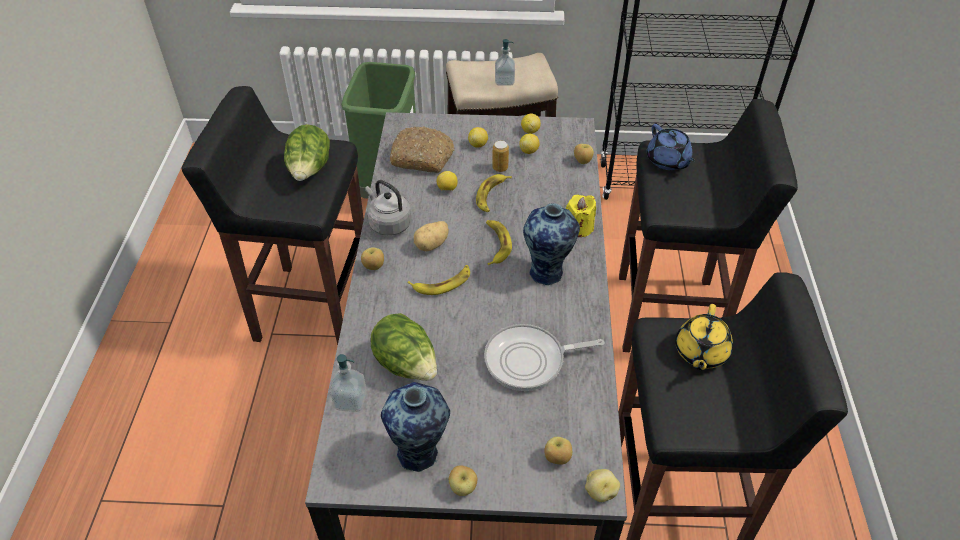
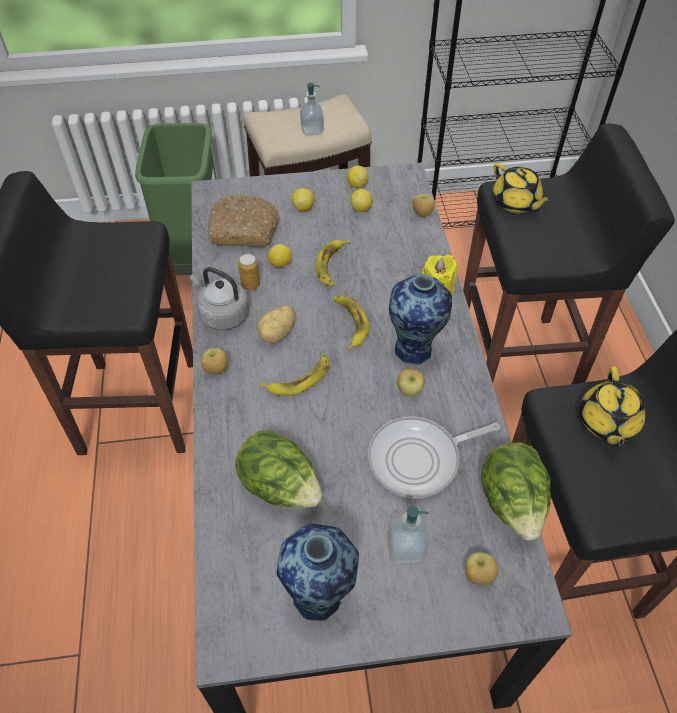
camera: 10 degrees left, 5 degrees up
(310, 171) = (118, 263): lettuce -> lettuce (511, 503)
(350, 400) = (223, 542): soap dispenser -> soap dispenser (406, 549)
(463, 488) = (380, 632): apple -> apple (409, 391)
(500, 168) = (334, 232): can -> can (250, 285)
(600, 491) = (535, 608): potato -> none
(668, 161) = (516, 203): blue teapot -> yellow teapot

